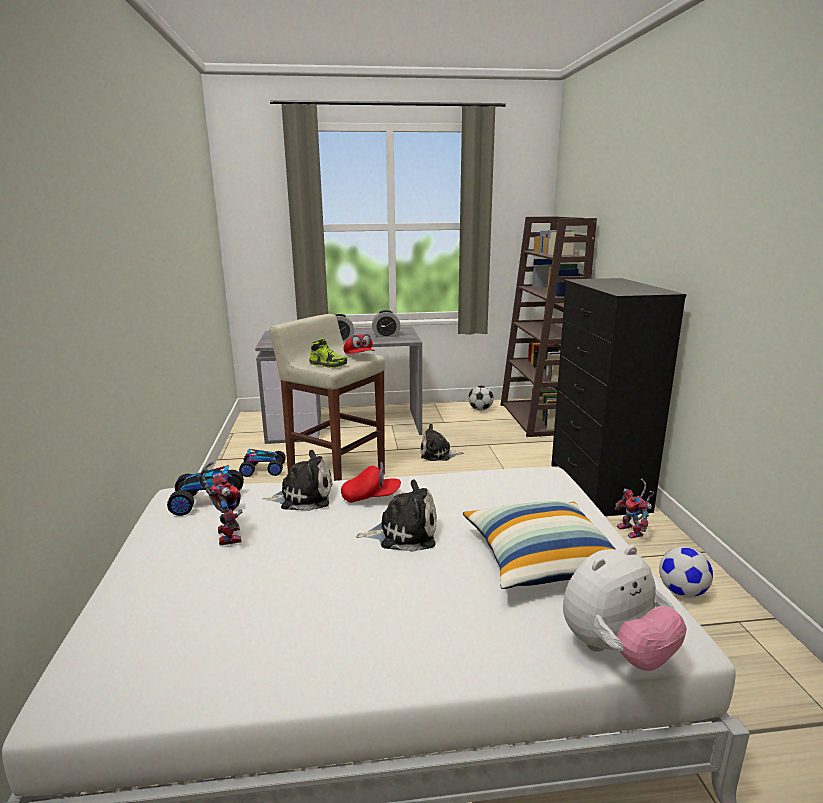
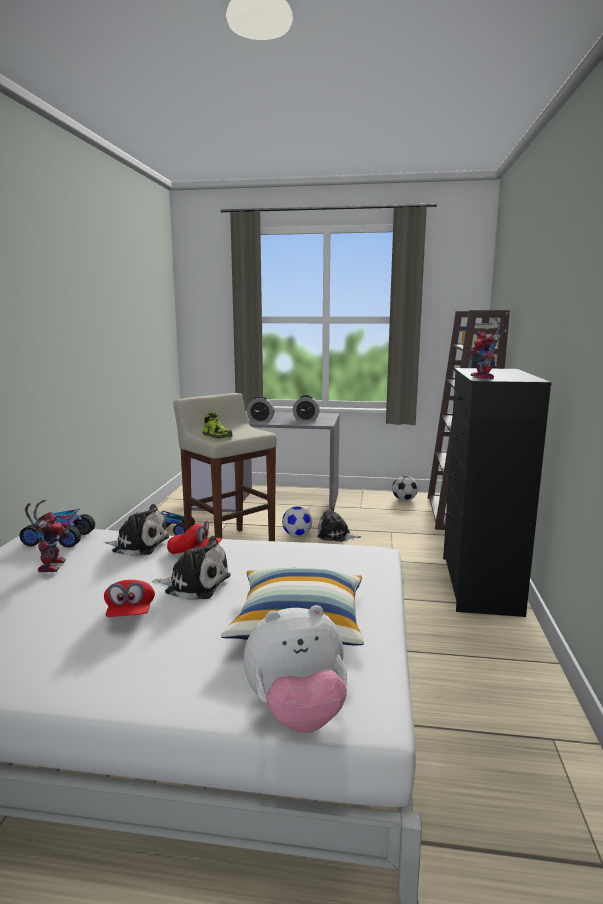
camera: 15 degrees right, 5 degrees down
(359, 356) = (252, 432): red cap -> red cap (130, 614)
(633, 532) = (489, 632): toy robot -> toy robot (485, 377)
(681, 592) = (505, 698): football -> football (297, 535)

